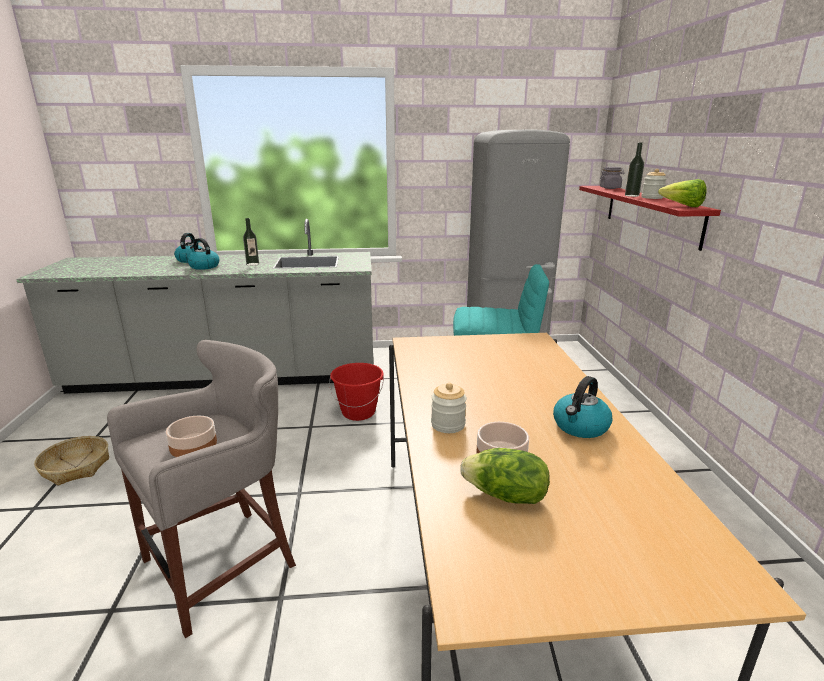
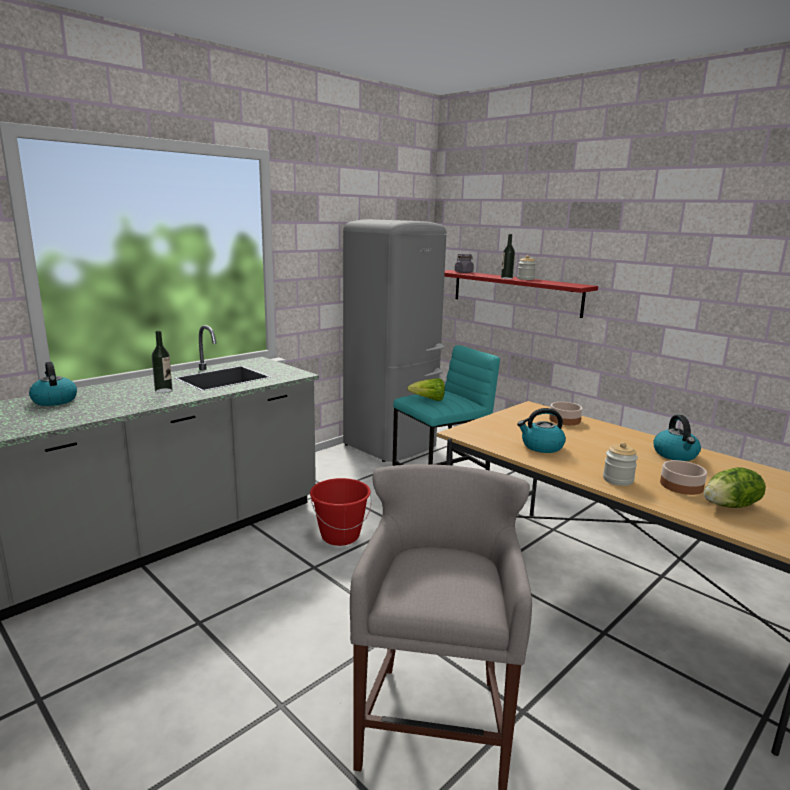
camera: 40 degrees left, 5 degrees down
(76, 467) = (77, 746): basket -> none
(193, 445) = (456, 579): bowl -> bowl (565, 420)
(204, 266) = (102, 405): kettle -> kettle (541, 446)
(682, 206) = (571, 284): lettuce -> lettuce (429, 400)

